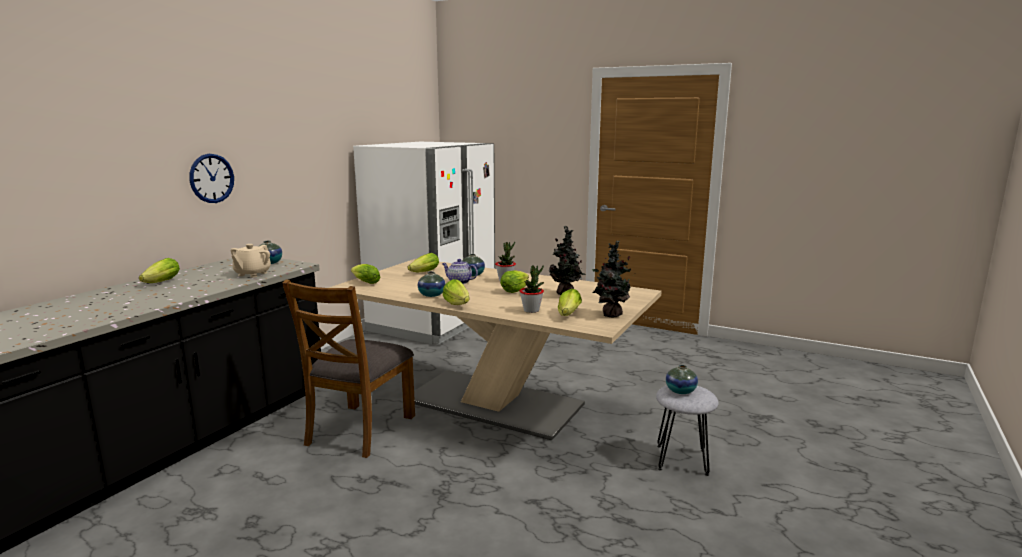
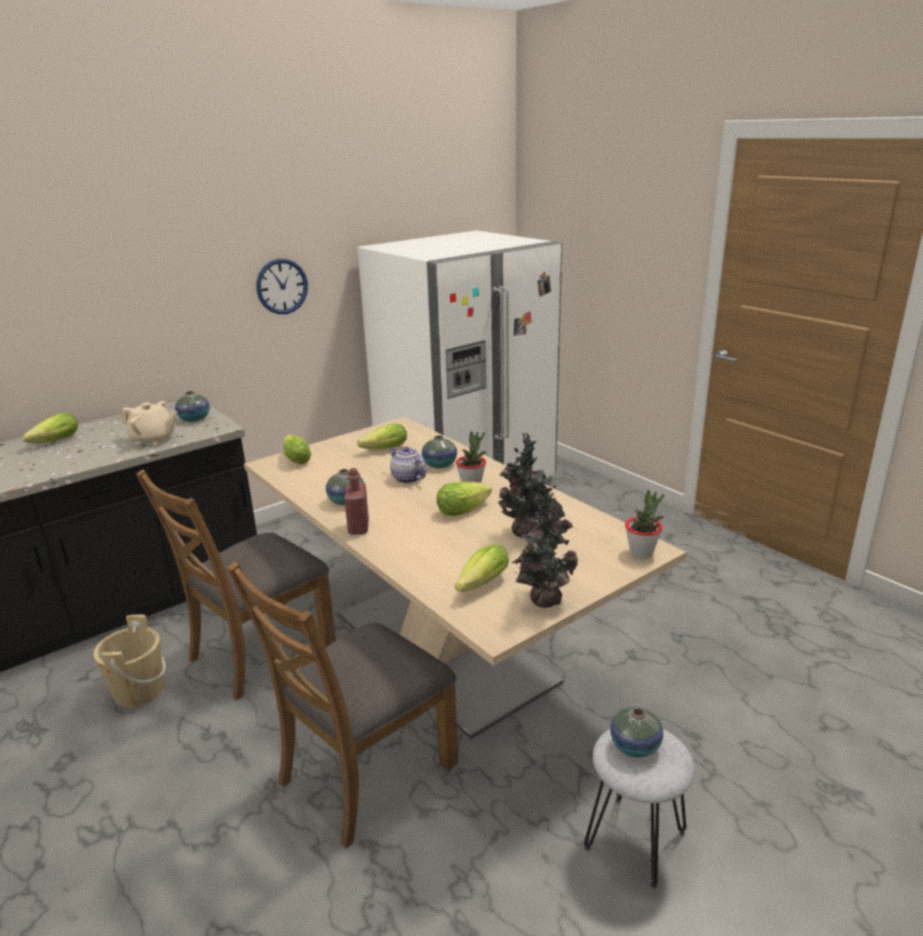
camera: 25 degrees right, 10 degrees up
(211, 178) = (137, 306): wall clock -> wall clock (282, 286)
(252, 274) = (154, 439): beige teapot -> beige teapot turned 120 degrees counterclockwise
(278, 470) = (139, 690): none -> beige bucket
(457, 304) = (358, 528): lettuce -> red bottle
(497, 470) = (365, 772): none -> brown chair
(531, 310) = (440, 563): potted plant -> potted plant (641, 552)

